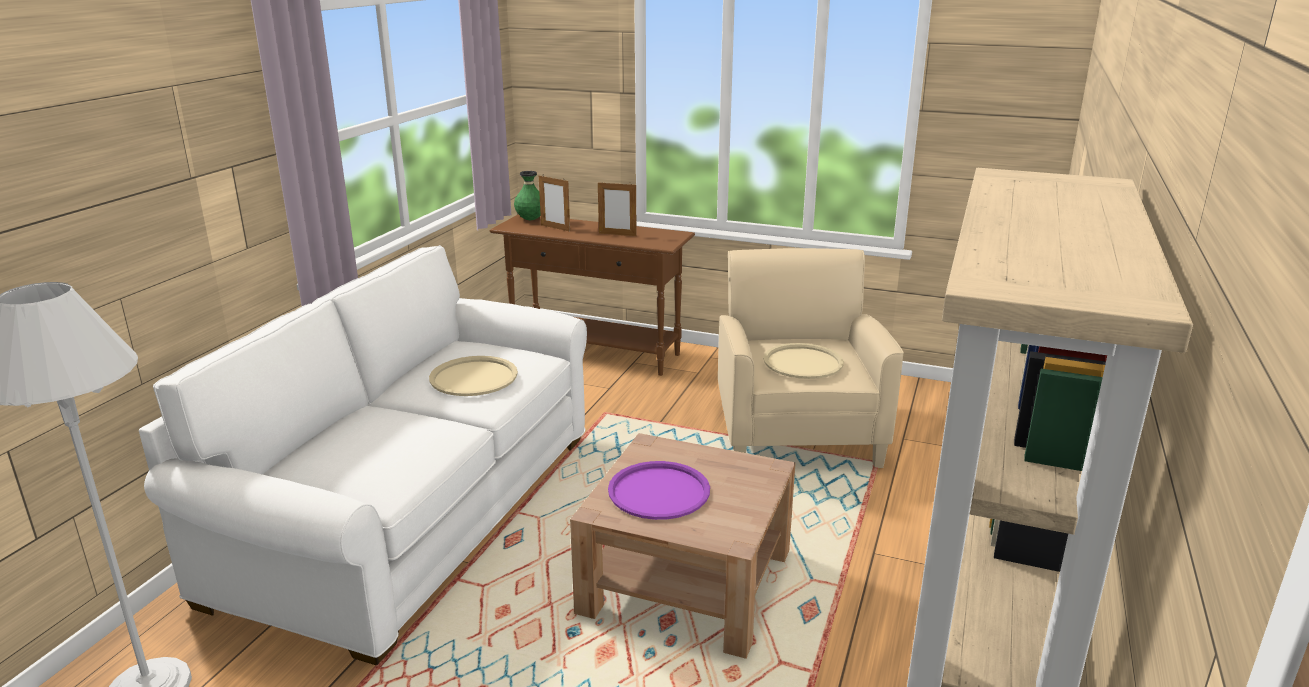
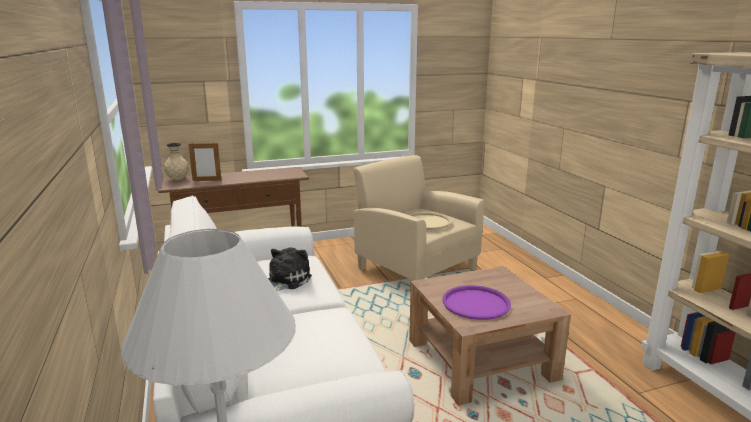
camera: 40 degrees left, 5 degrees down
(473, 377) = (286, 281): beige tray -> plush toy
(530, 219) = (178, 179): green vase -> beige vase
(617, 234) = (257, 176): picture frame -> none

